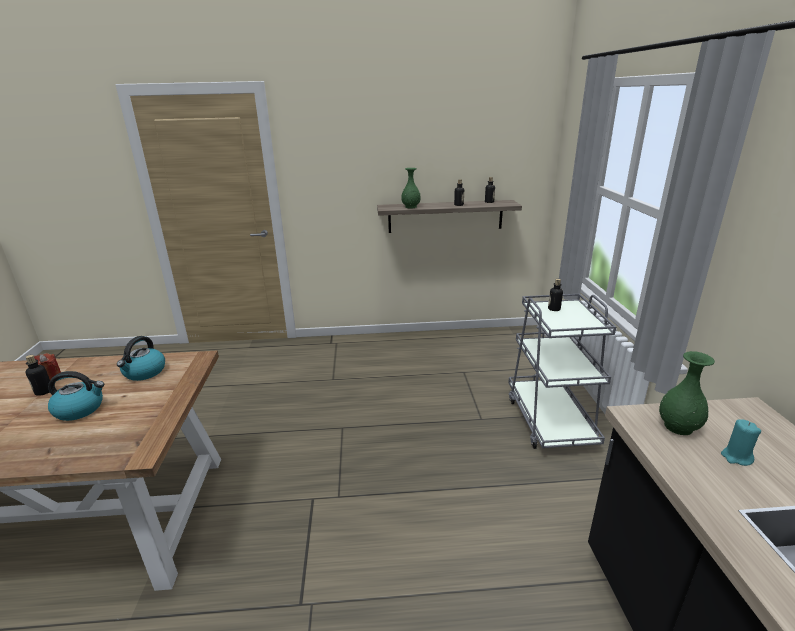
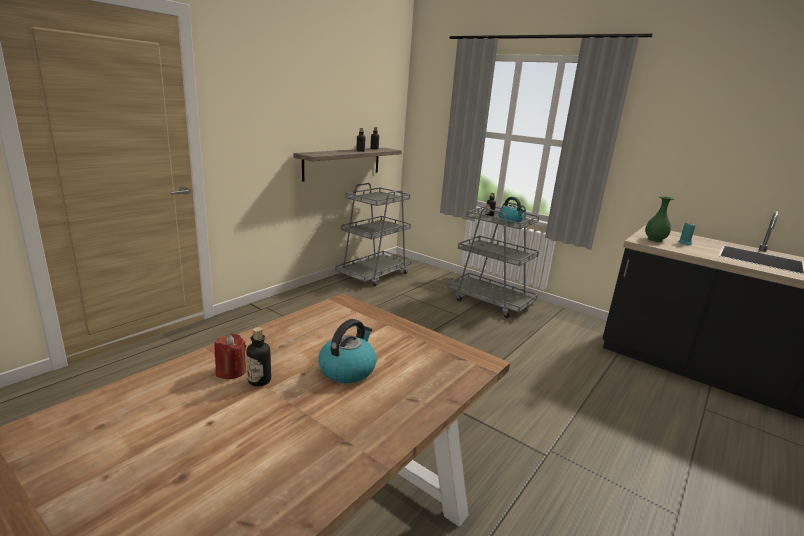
camera: 50 degrees left, 5 degrees down
(144, 372) = (325, 327): kettle -> kettle (510, 220)
(411, 207) = (330, 153): green vase -> none
(471, 342) = (374, 274): none -> grey cart

